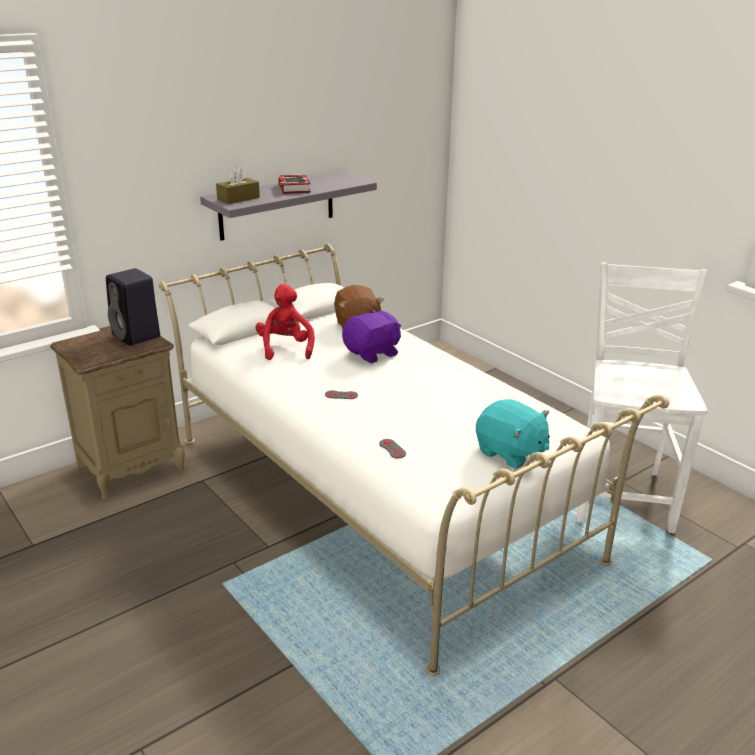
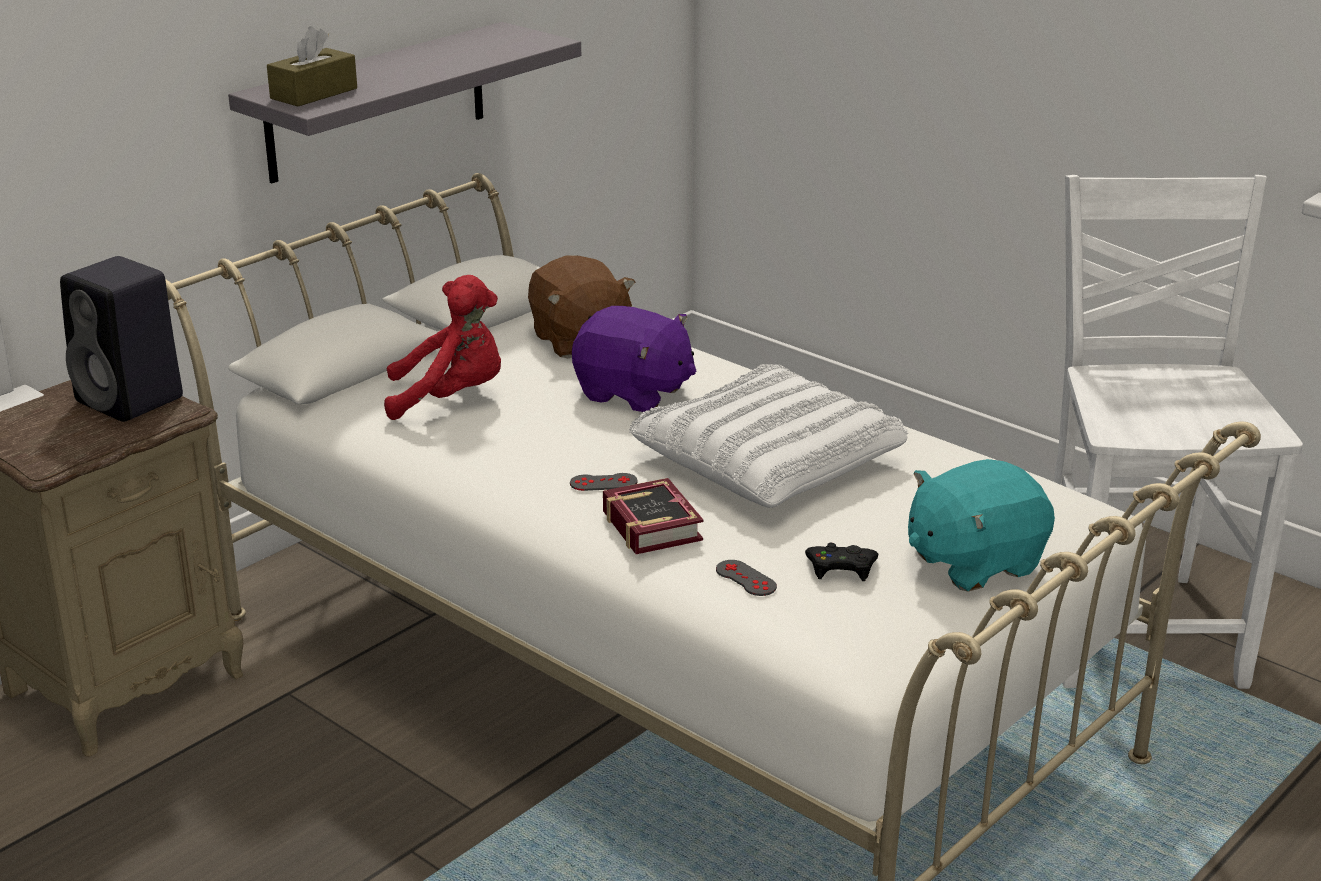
camera: 10 degrees left, 0 degrees up
(285, 348) = (451, 398): red plush toy -> red plush toy turned 105 degrees clockwise
(295, 188) = (420, 63): book -> book (653, 523)
(372, 353) = (633, 393): purple plush toy -> purple plush toy turned 75 degrees clockwise
(426, 391) = (768, 460): none -> white pillow
(441, 449) = (841, 568): none -> black game controller
(510, 453) = (973, 562): turquoise plush toy -> turquoise plush toy turned 120 degrees clockwise

